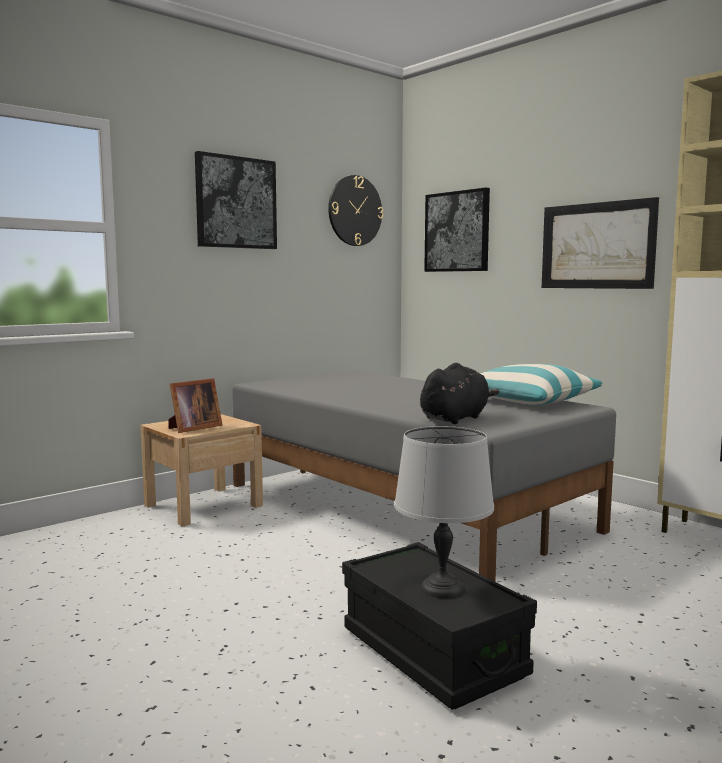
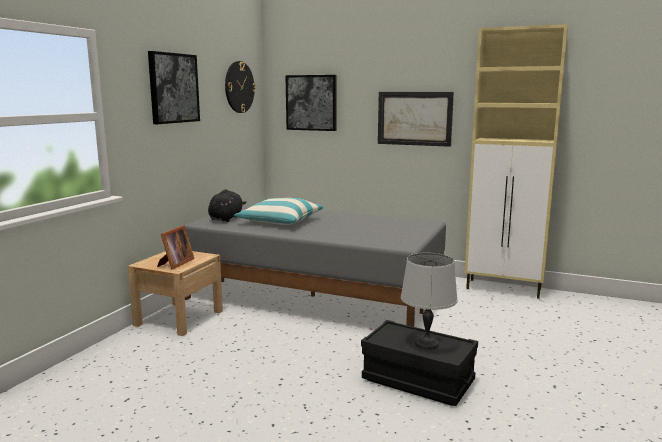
camera: 25 degrees left, 5 degrees up
(455, 418) = (375, 240): black plush toy -> black plush toy (226, 218)
(526, 401) = (393, 221): pillow -> pillow (280, 221)

